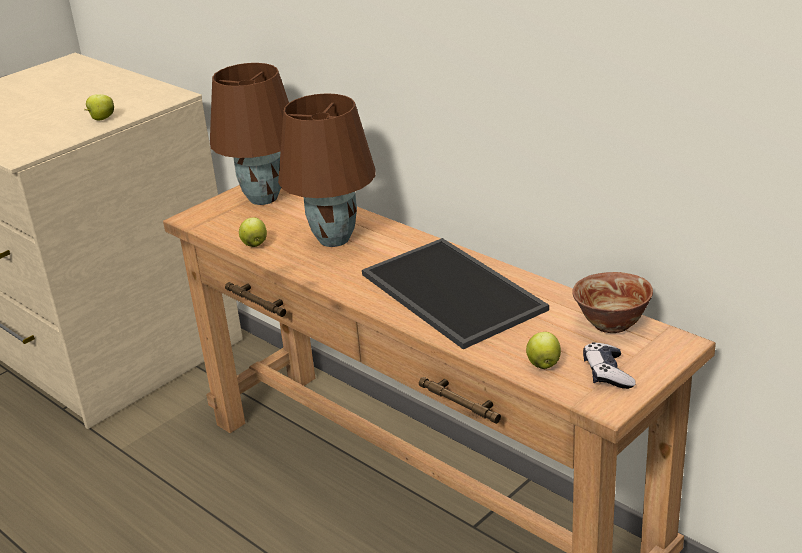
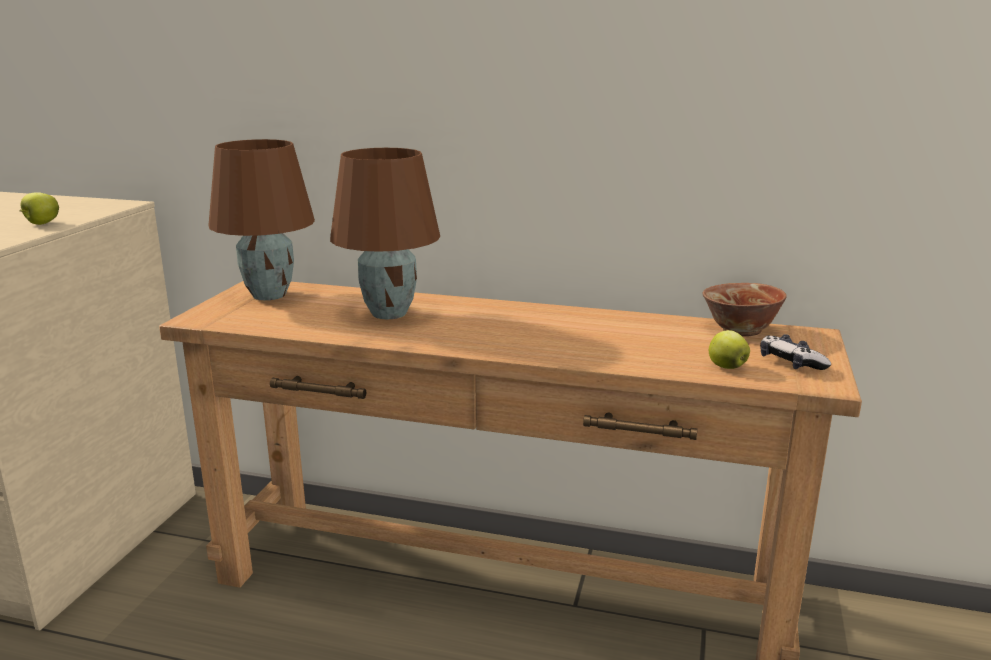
camera: 30 degrees left, 10 degrees down
(254, 244) = (301, 328): apple -> none
(448, 292) = (561, 333): tray -> none

